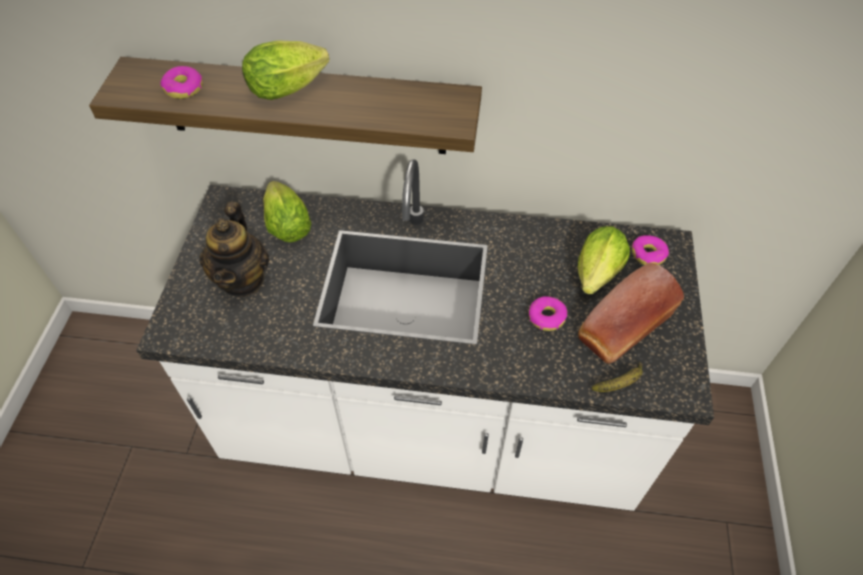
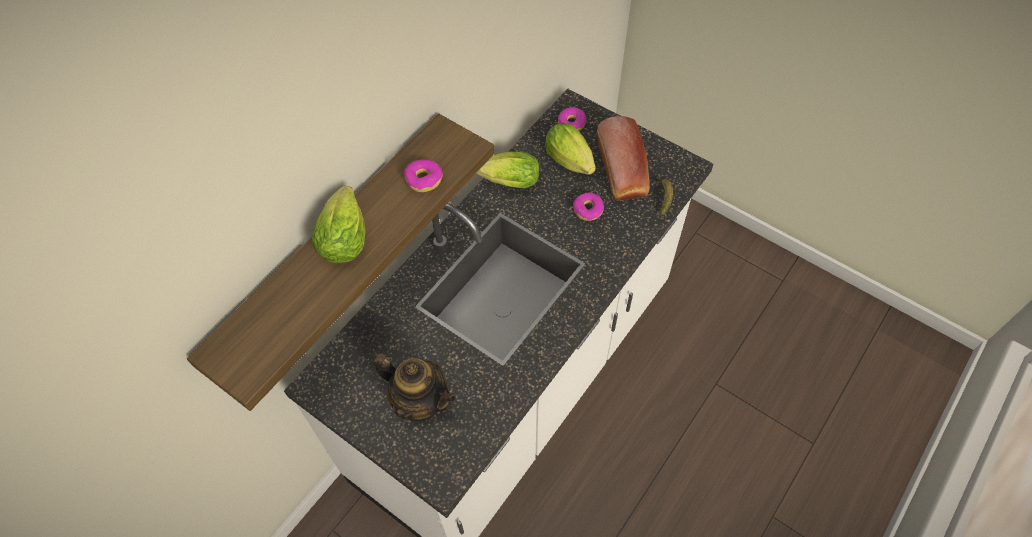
camera: 60 degrees left, 5 degrees up
(184, 88) = (282, 317): donut -> donut (424, 179)
(286, 223) = (379, 344): lettuce -> lettuce (507, 182)

